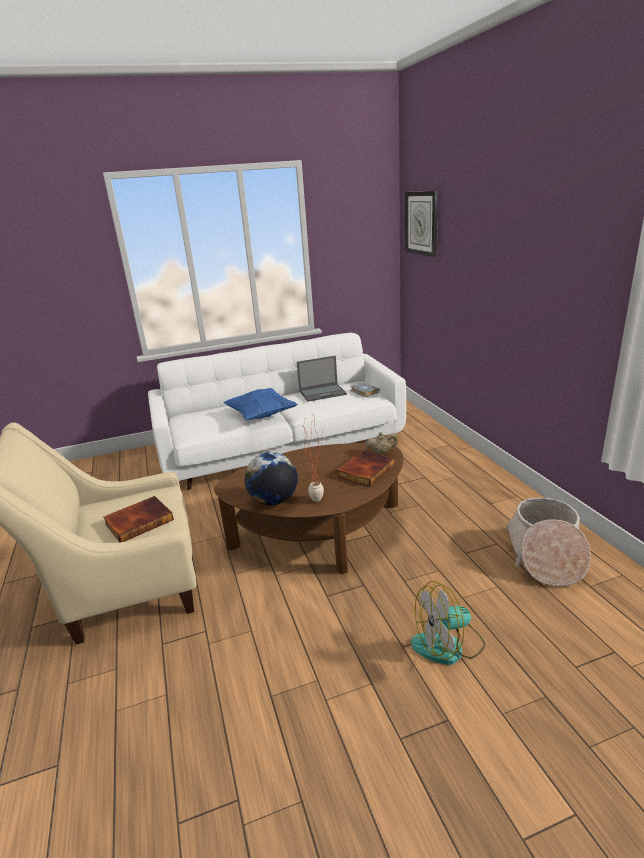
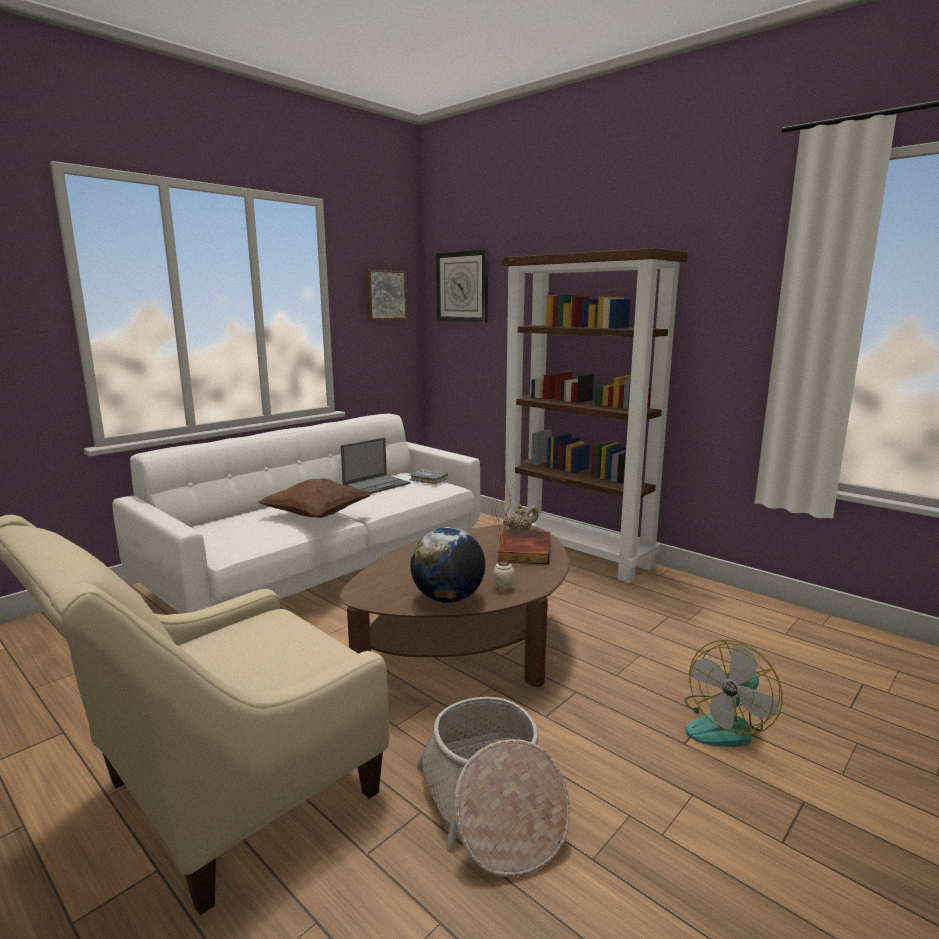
camera: 30 degrees left, 10 degrees down
(139, 521) = (273, 659): book -> none
(261, 415) = (317, 516): blue pillow -> brown pillow
(361, 232) = (385, 295): none -> picture
(474, 470) = (577, 554): none -> brown bookcase
(545, 555) = (721, 617): basket -> basket (491, 807)

